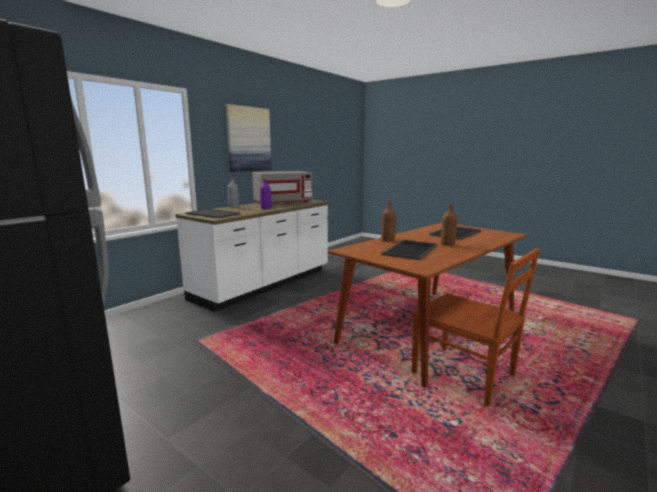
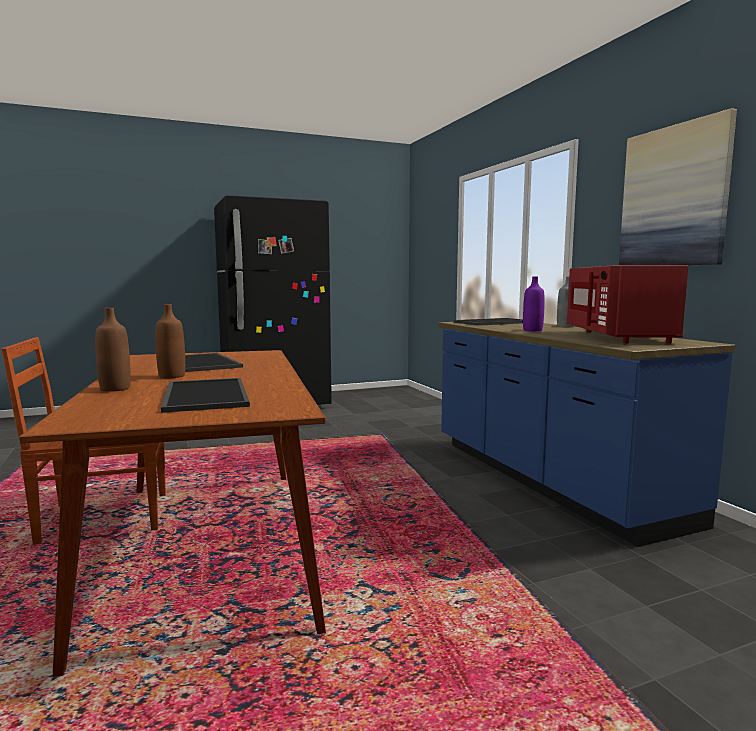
camera: 120 degrees right, 5 degrees down
(264, 284) = (548, 480): white counter -> blue counter
(283, 202) = (619, 337): grey microwave -> red microwave
(387, 240) = (267, 365): brown bottle -> brown bottle (115, 389)

